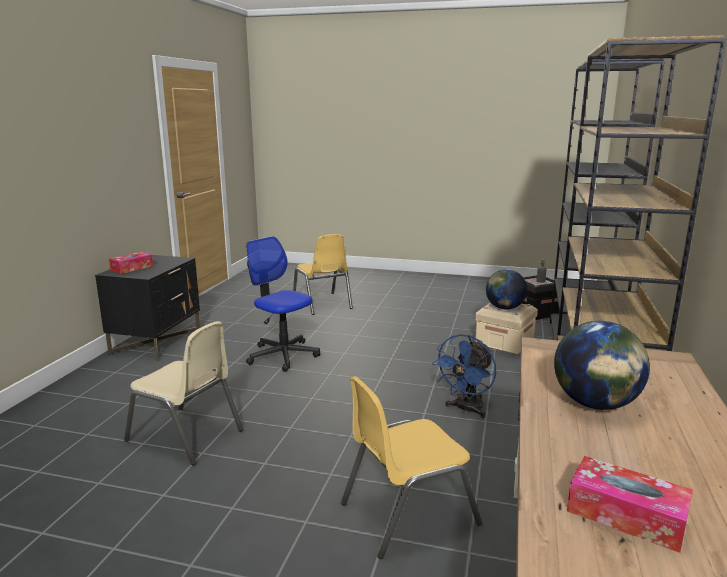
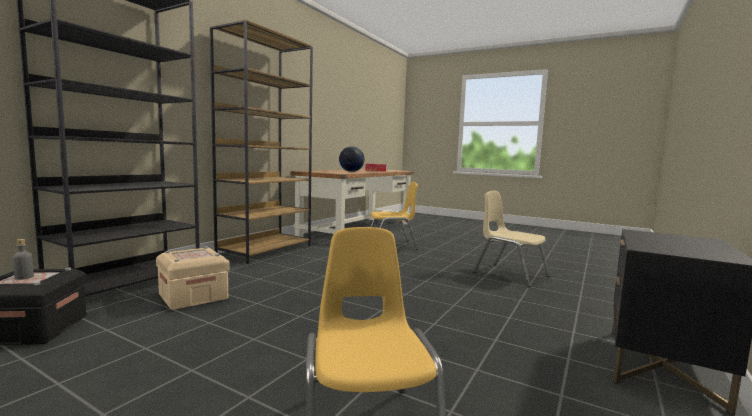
camera: 165 degrees left, 10 degrees down
(132, 268) = (694, 242): tissue box -> none
(283, 355) = (453, 317): office chair -> none
(466, 409) = (321, 263): blue fan -> none
(504, 308) = (199, 253): globe -> none

